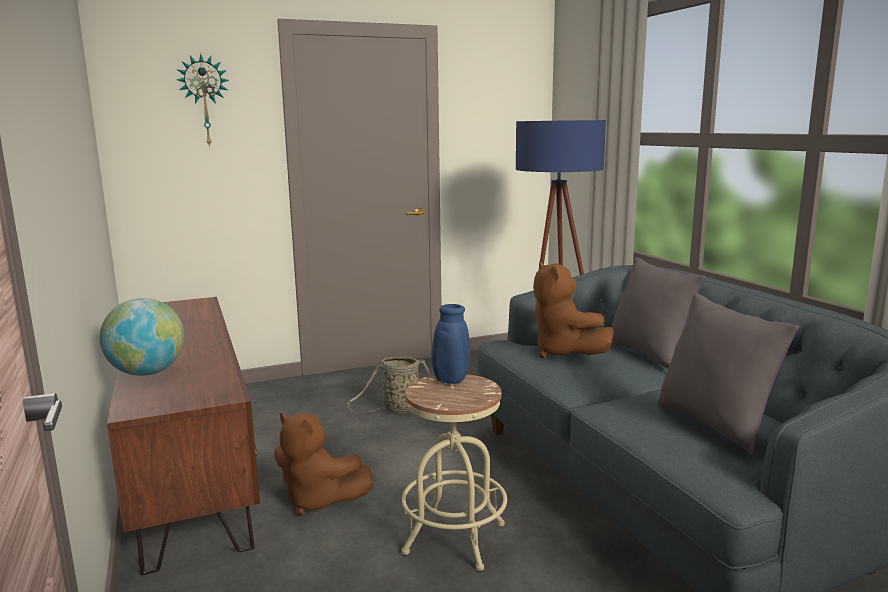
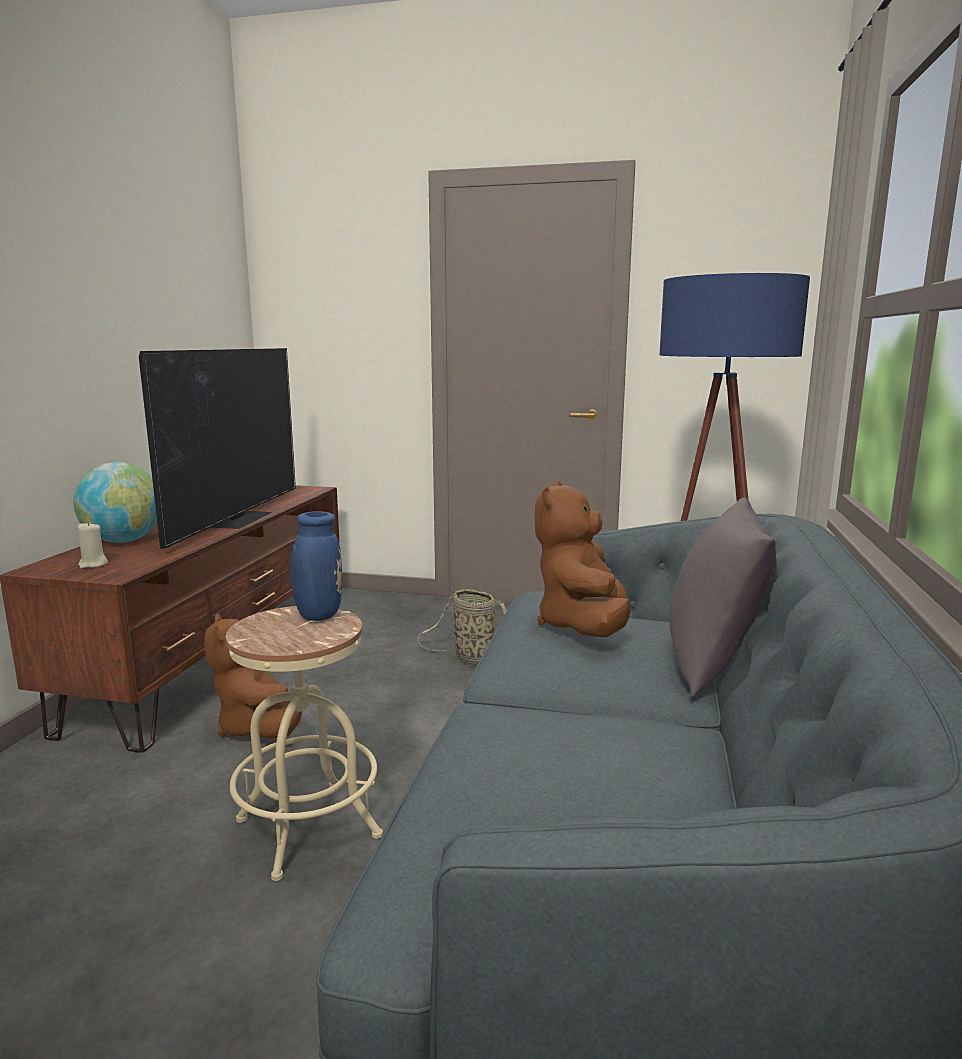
camera: 35 degrees right, 0 degrees up
(178, 394) = (93, 564): none -> beige candle
(202, 335) = (238, 518): none -> television
(204, 101) = (348, 271): wall clock -> none
(715, 425) = (571, 800): grey pillow -> none

